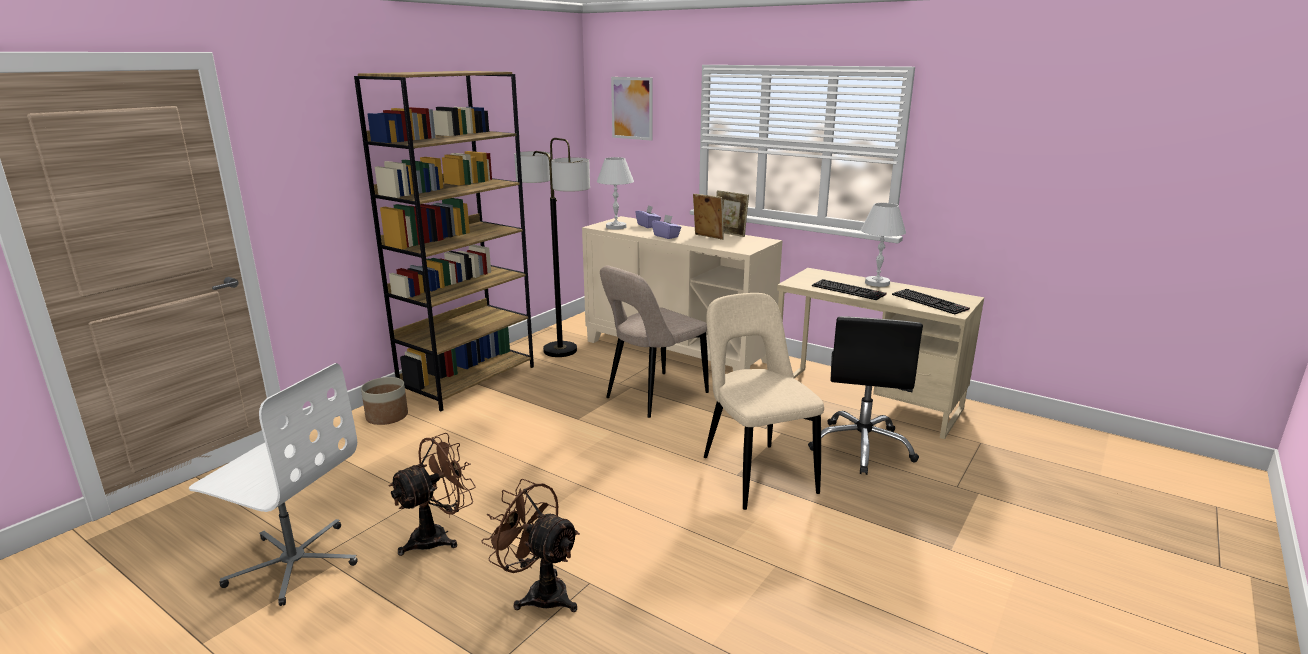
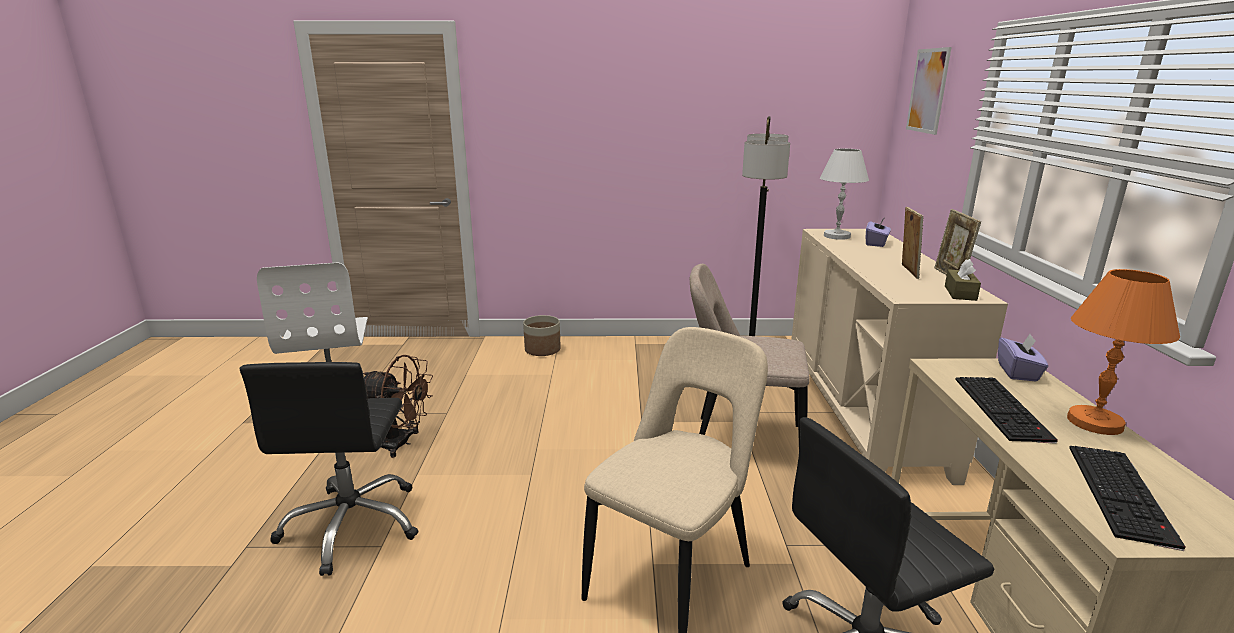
camera: 55 degrees right, 0 degrees up
(468, 379) = (637, 349): brown bookcase -> none
(539, 593) = (353, 525): brown fan -> black office chair
(666, 236) = (860, 257): purple tissue box -> purple tissue box (1018, 372)
(756, 241) = (960, 293): none -> brown tissue box
(877, 283) = (1095, 423): white table lamp -> orange table lamp

